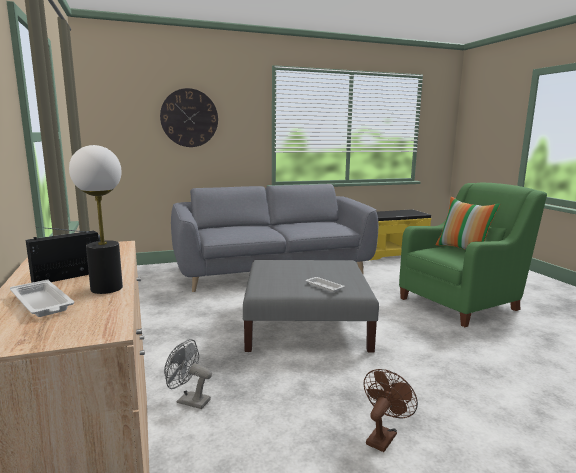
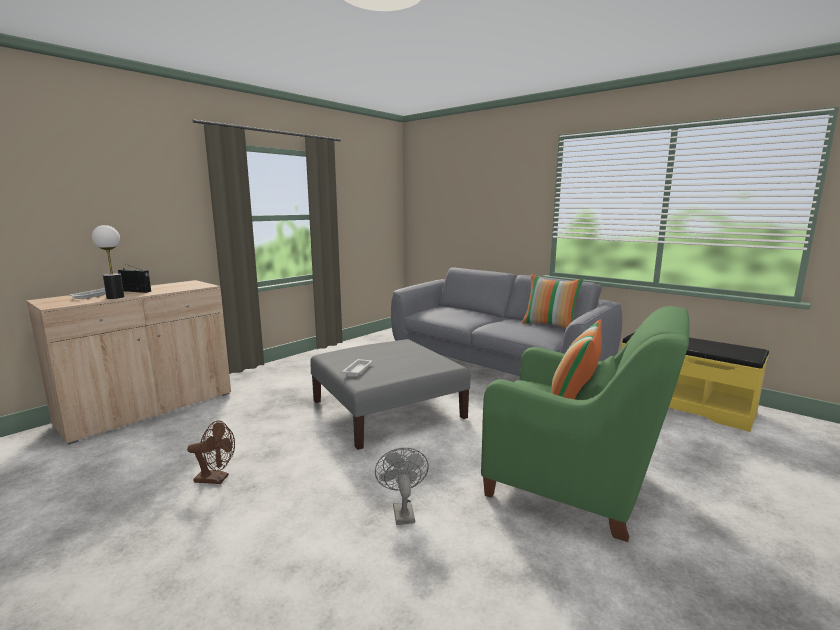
camera: 60 degrees right, 0 degrees up
(188, 401) = (236, 404): grey fan -> grey fan (402, 511)
(189, 118) = (475, 199): wall clock -> none
(316, 221) = (550, 325): none -> pillow

